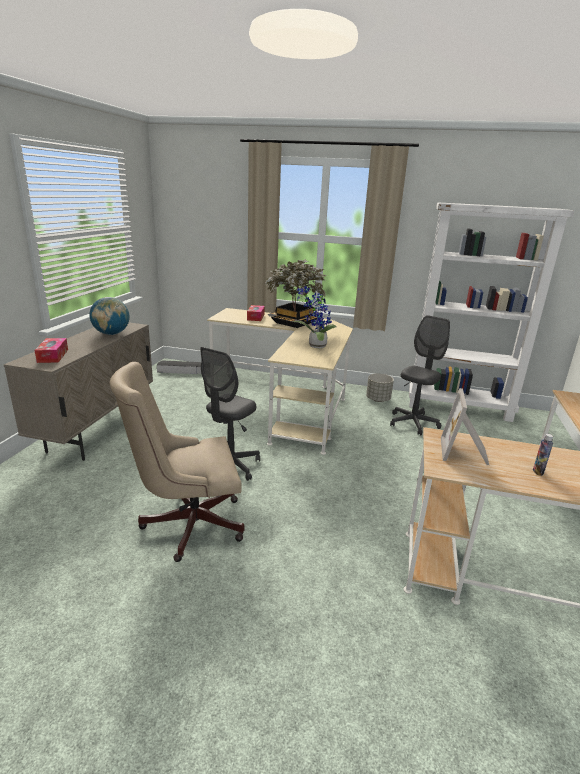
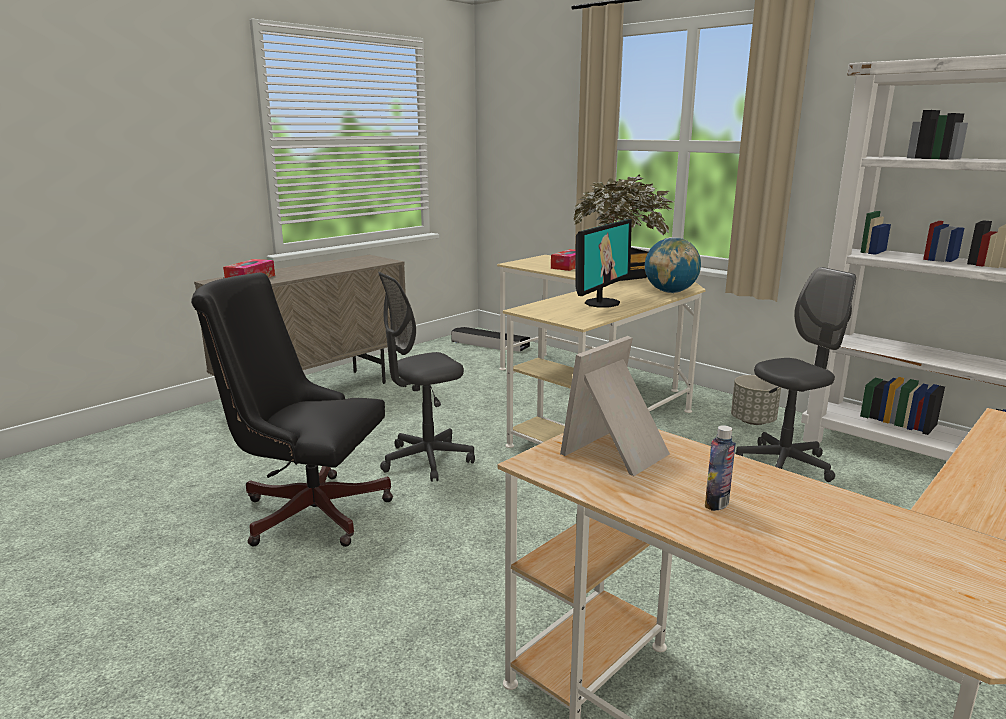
camera: 30 degrees right, 5 degrees down
(111, 334) = (345, 266): globe -> globe (670, 292)
(187, 524) = (307, 510): beige office chair -> black office chair
(315, 346) = (601, 303): potted plant -> monitor

